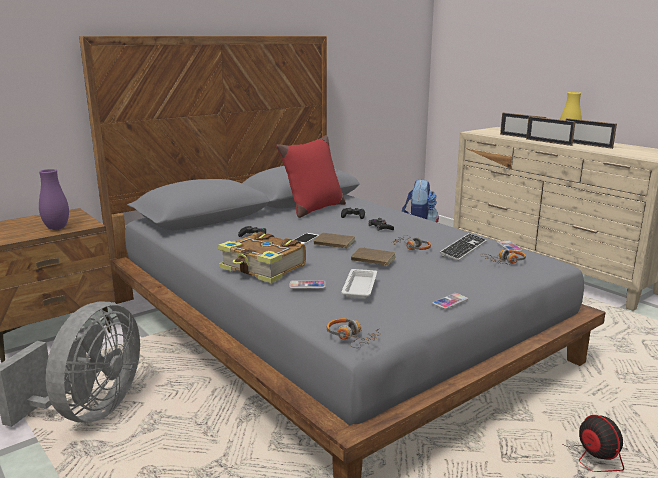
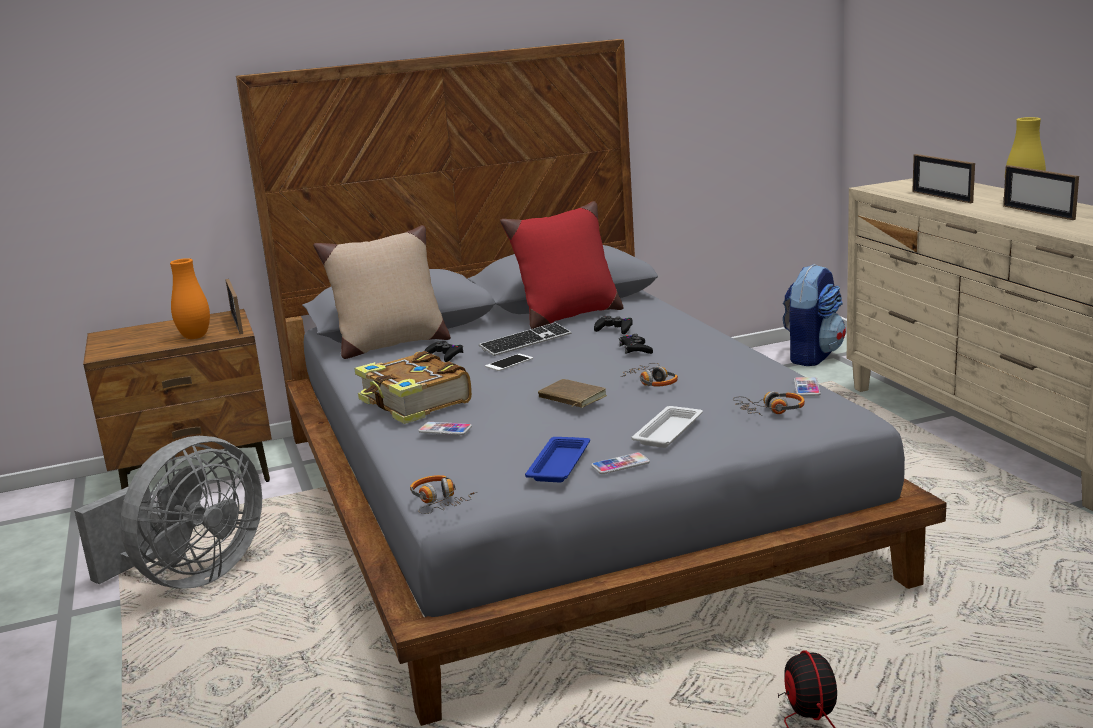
camera: 20 degrees right, 0 degrees up
(57, 228) = (195, 337): purple vase -> orange vase
(206, 230) = (390, 345): none -> beige pillow
(333, 243) = (540, 371): brown book -> none
(360, 286) = (511, 435): white tray -> white tray (669, 431)
(409, 304) = (560, 464): none -> blue tray
(463, 248) = (729, 387): keyboard -> keyboard (526, 342)
(548, 142) = (974, 207): picture frame -> picture frame (237, 324)

